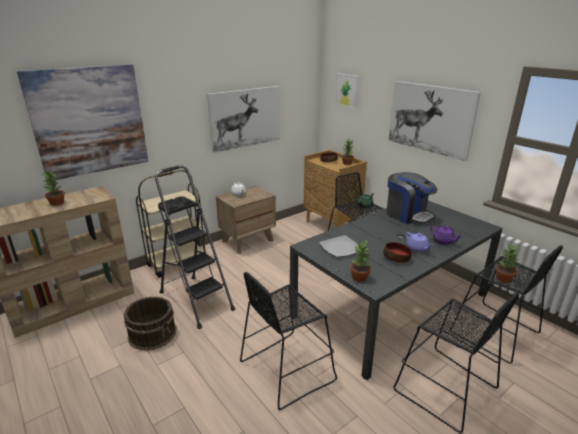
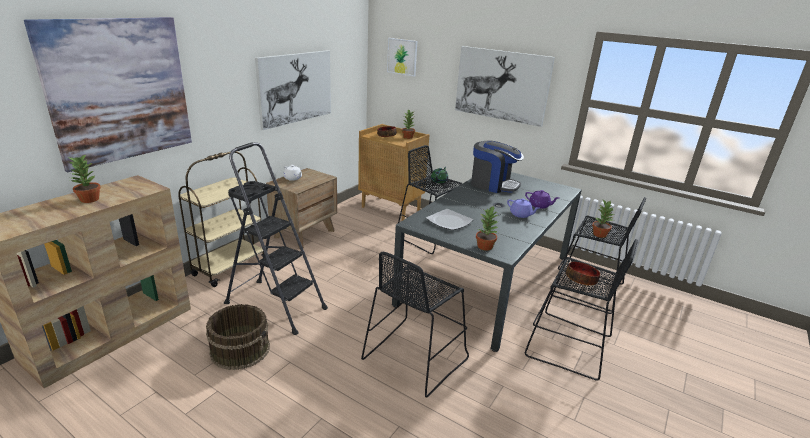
camera: 20 degrees left, 0 degrees up
(397, 258) = (507, 225): bowl -> bowl (581, 279)

